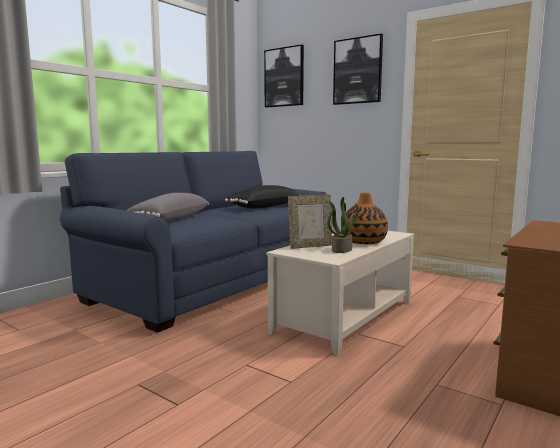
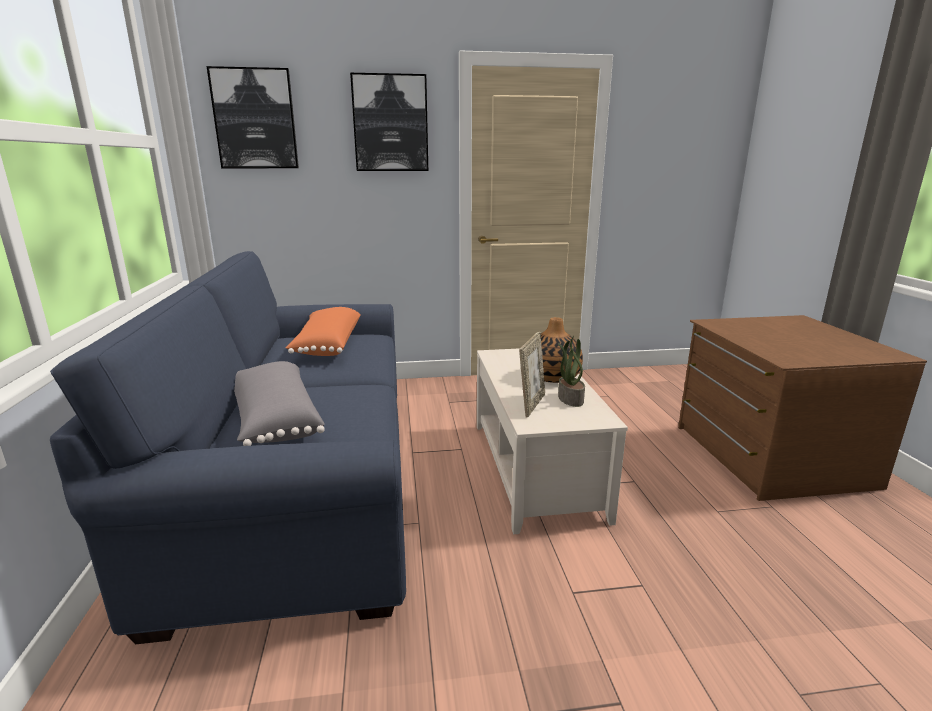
camera: 45 degrees left, 10 degrees up
(263, 207) = (327, 345): black pillow -> orange pillow

